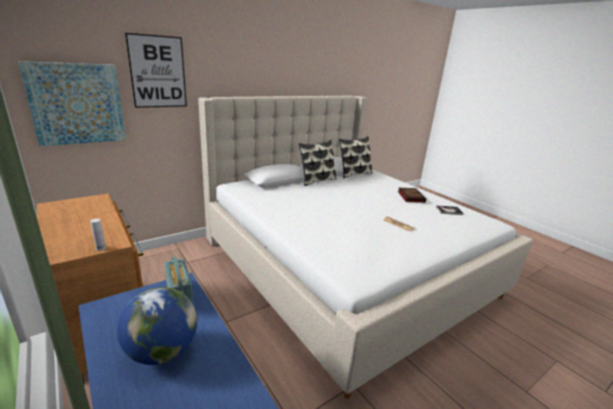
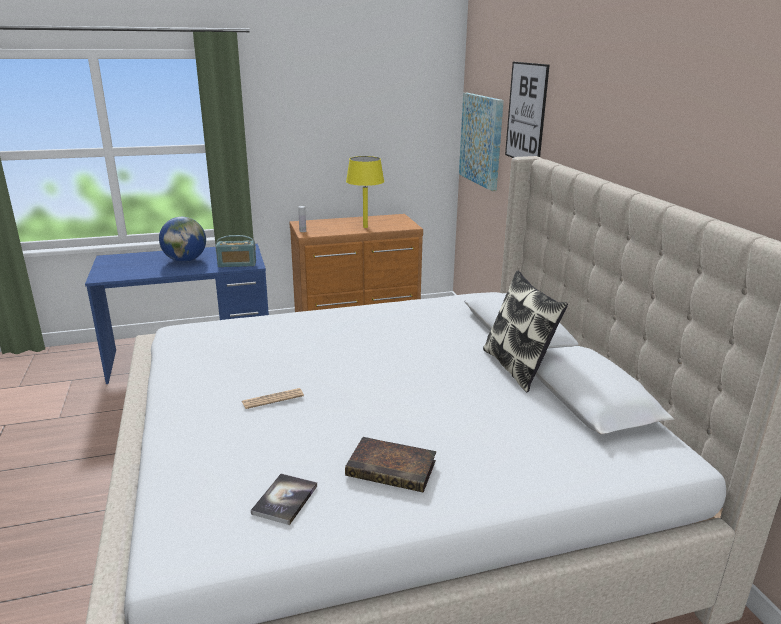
camera: 110 degrees right, 0 degrees up
(94, 216) = (365, 227): none -> yellow table lamp
(354, 174) = (578, 430): pillow -> none

